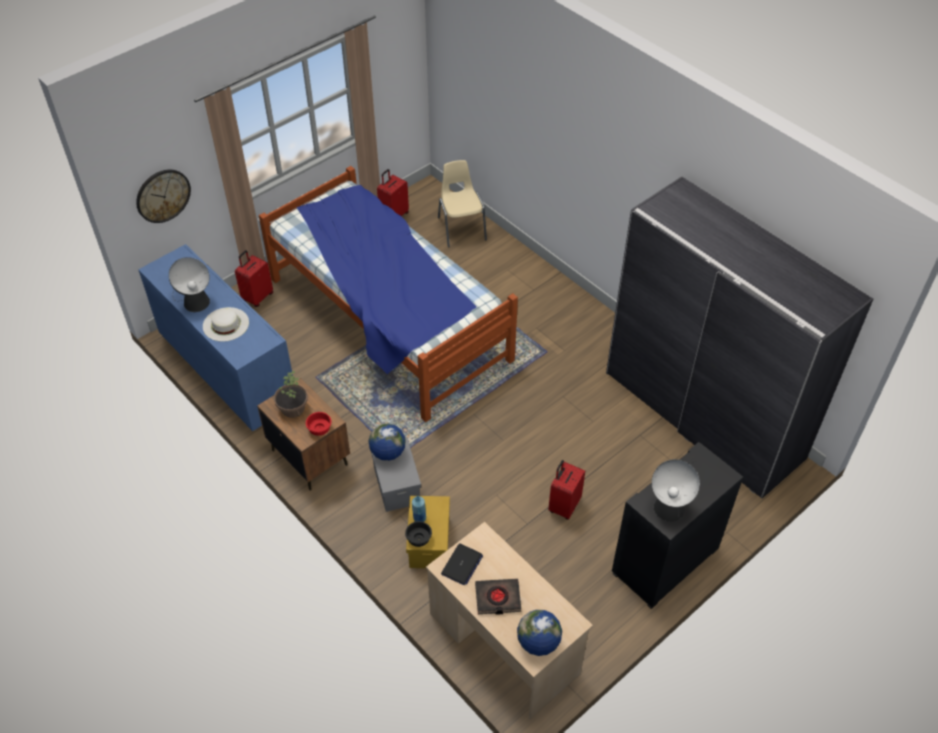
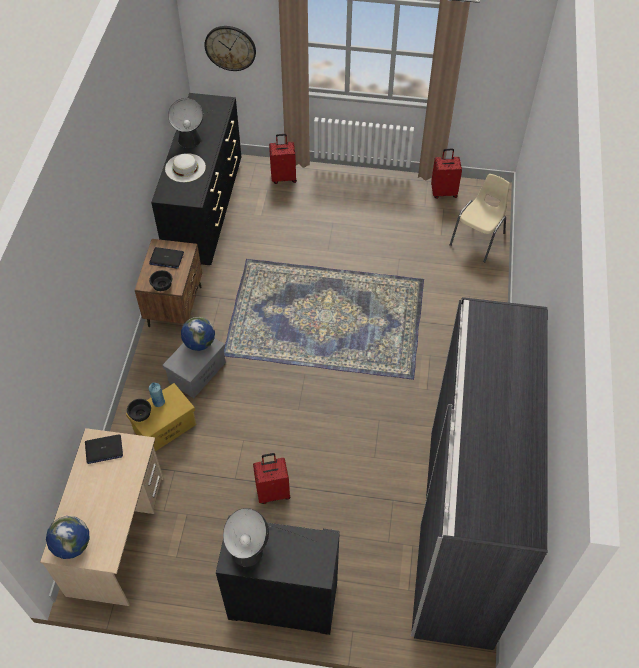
camera: 50 degrees right, 5 degrees up
(228, 370) = (206, 210): blue dresser -> black dresser
(292, 408) = (166, 258): potted plant -> laptop
(320, 429) = (162, 286): red bowl -> black bowl
(388, 319) = (340, 261): bed -> none
(497, 598) = (92, 492): black book -> none

